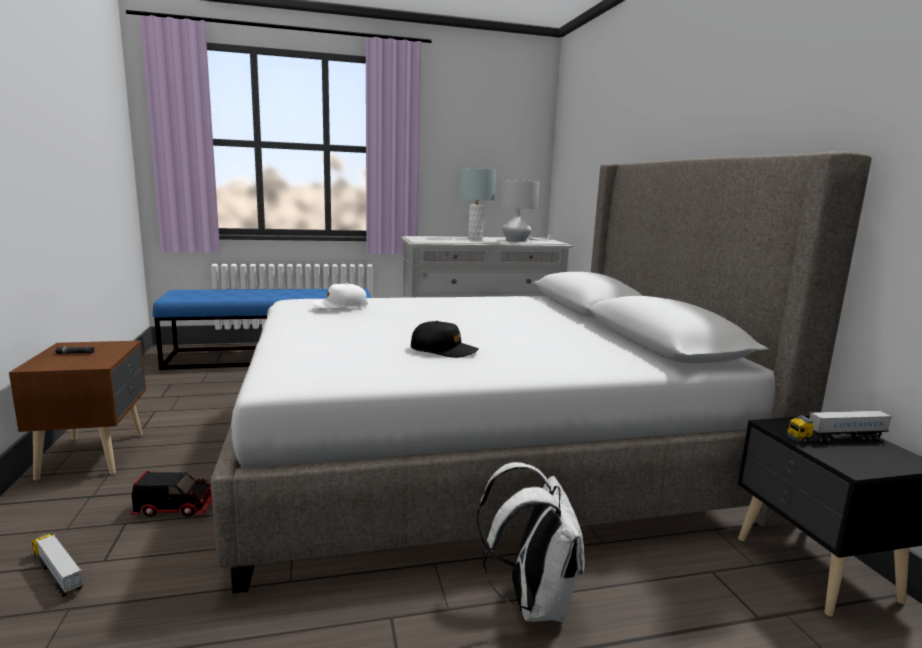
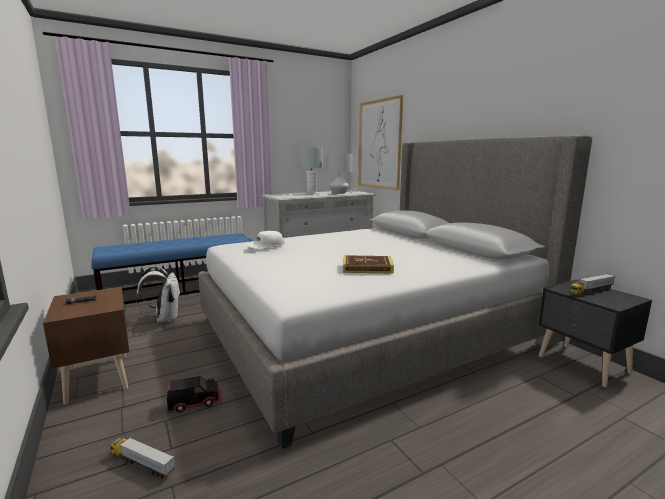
camera: 15 degrees left, 0 degrees up
(443, 350) = (367, 268): black cap -> book
(532, 601) = (461, 412): white backpack -> white backpack (165, 319)
(584, 168) = (379, 144): none -> picture

